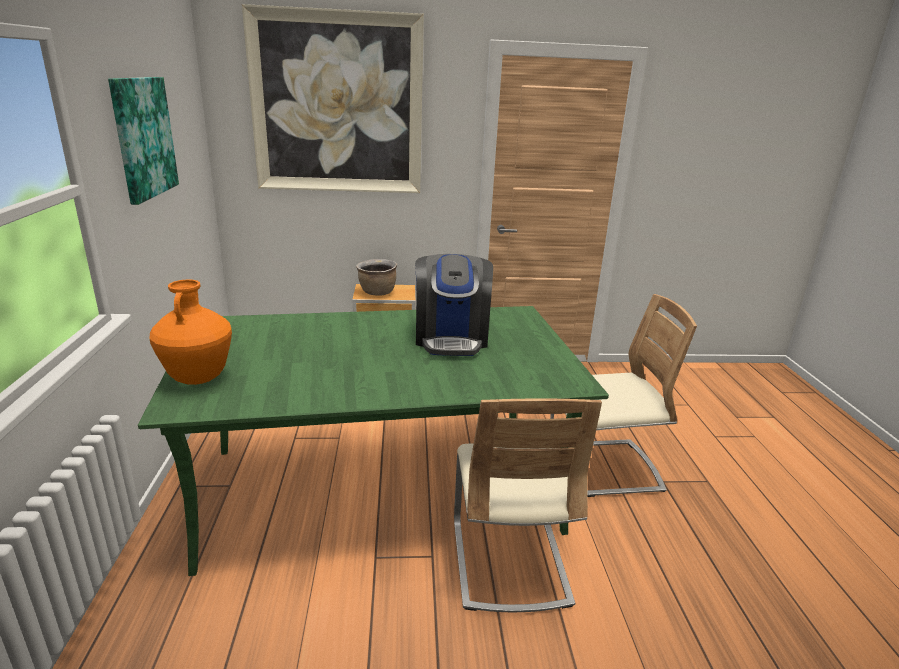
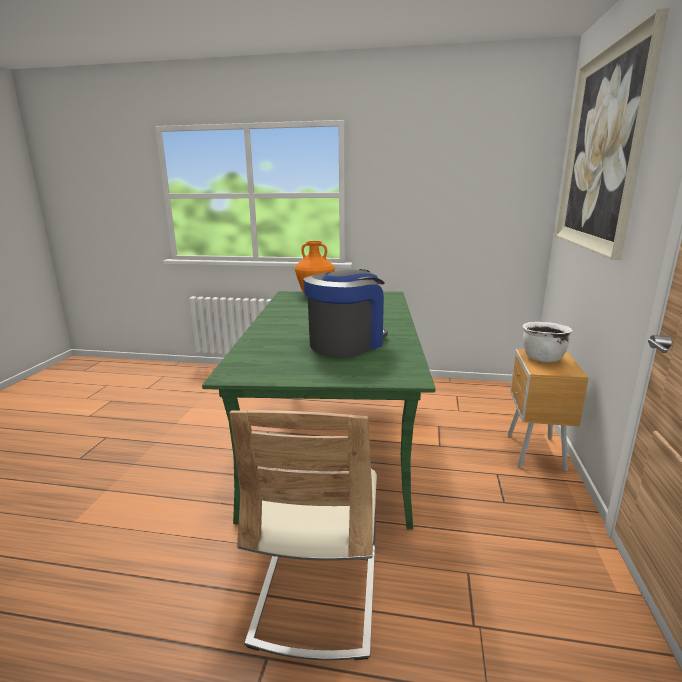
camera: 105 degrees right, 5 degrees down
(143, 137) = (425, 178): picture -> none
(377, 293) = (542, 358): brown cooking pot -> white cooking pot
(451, 338) = (347, 343): coffee machine -> coffee machine turned 120 degrees clockwise
(508, 560) = (229, 483): beige chair -> none

